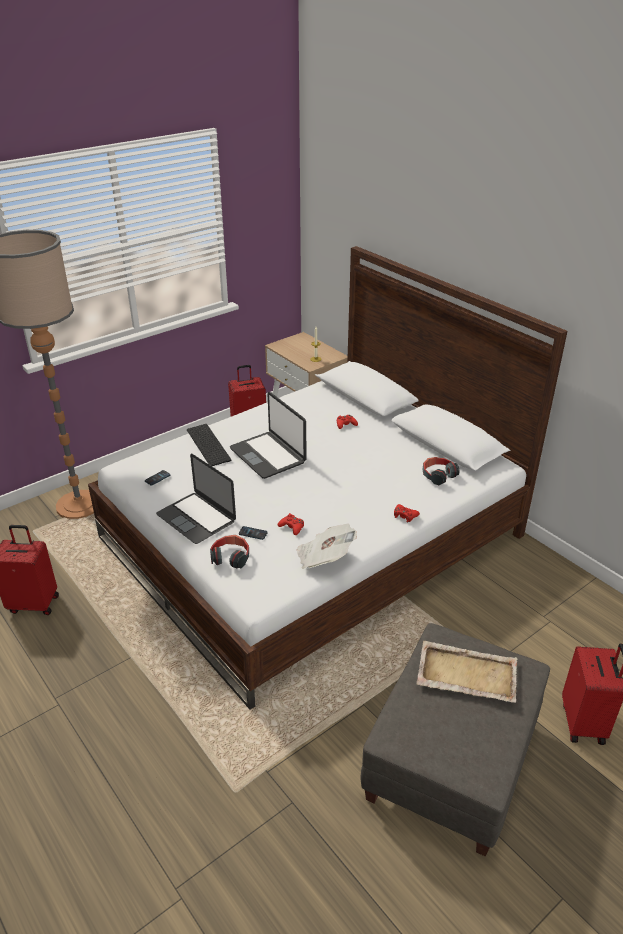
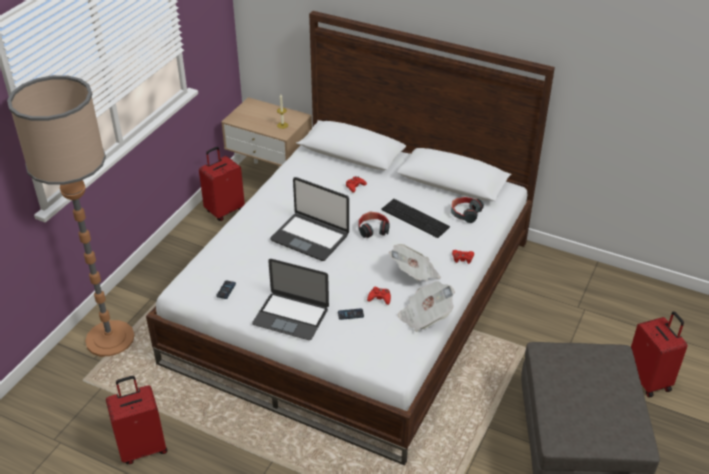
camera: 25 degrees left, 5 degrees up
(210, 445) = (249, 242): keyboard -> keyboard (416, 218)
(231, 557) = (348, 342): headphones -> headphones (373, 229)
(344, 515) = (414, 274): none -> newspaper
(466, 673) = (580, 372): beige tray -> none

